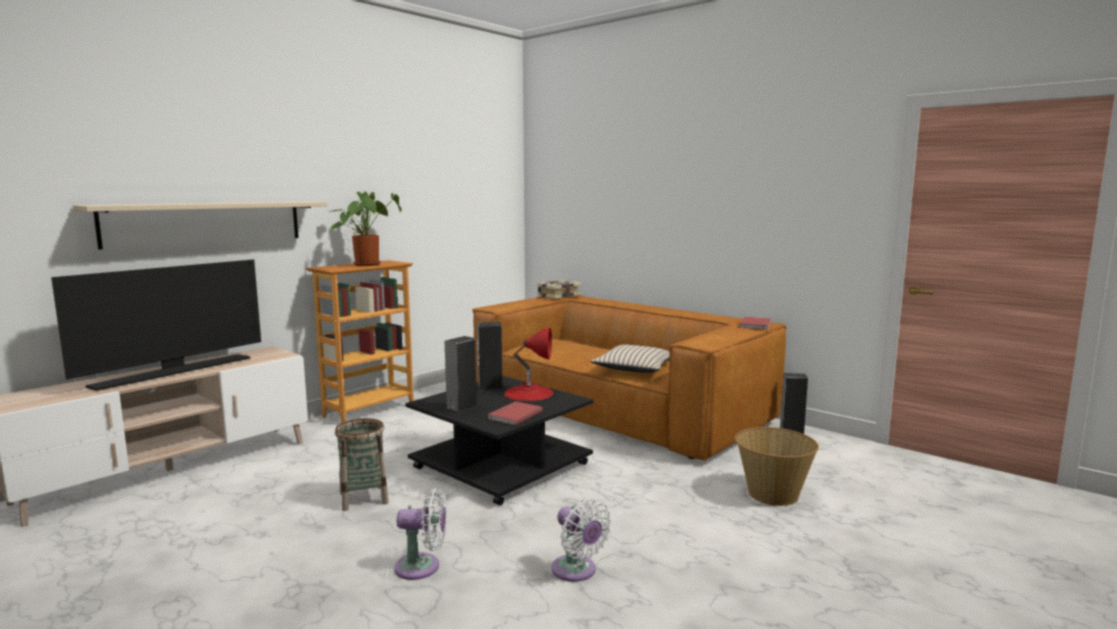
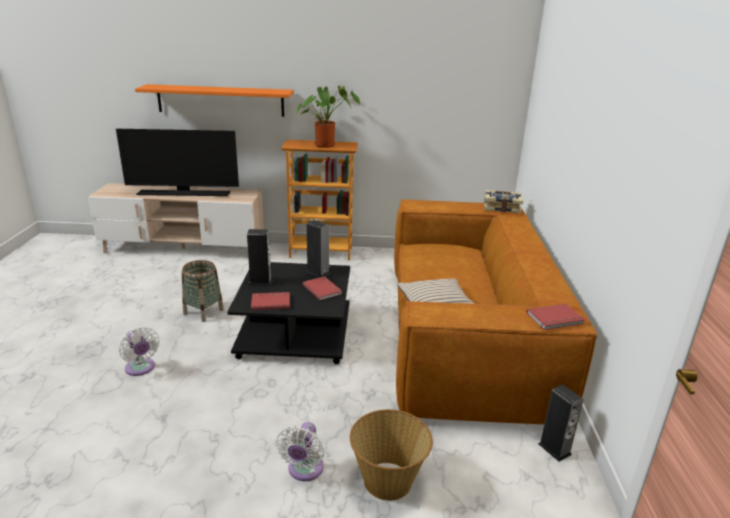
camera: 50 degrees right, 15 degrees up
(206, 223) = (220, 100): beige shelf -> orange shelf
(529, 393) = (323, 289): red table lamp -> red book
(576, 571) = (175, 426): white fan -> white fan (304, 470)

